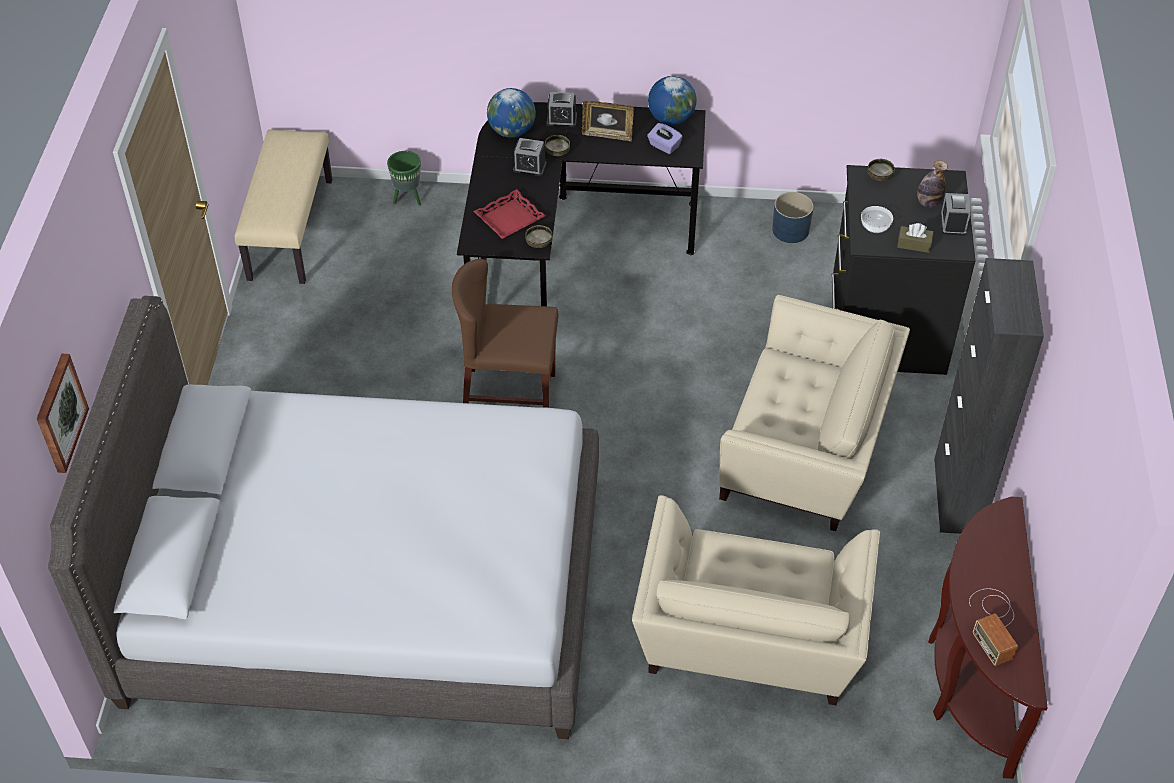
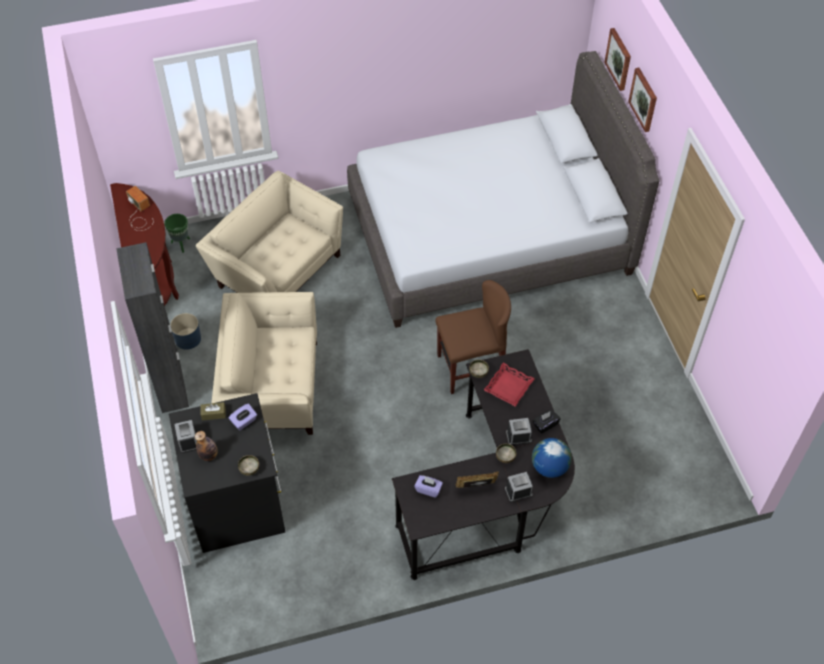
camera: 160 degrees right, 5 degrees up
(91, 318) = (644, 99): none -> picture
(290, 229) = (696, 452): beige bench -> none
(407, 199) = (632, 508): green planter -> green planter (181, 244)
(490, 170) = (545, 425): none -> black tissue box
(671, 119) = (434, 520): globe -> none
(748, 641) = (276, 268): beige armchair -> beige armchair turned 45 degrees counterclockwise
(791, 230) = (328, 573): blue planter -> blue planter (187, 338)
(875, 226) = (244, 421): bowl -> purple tissue box

